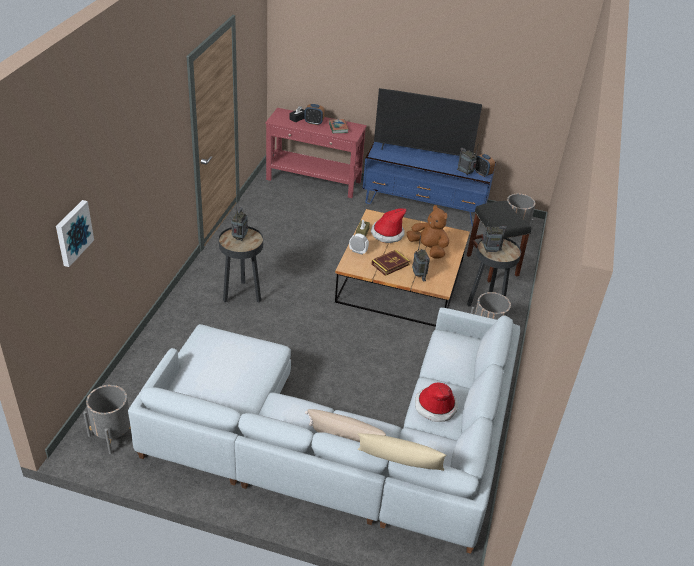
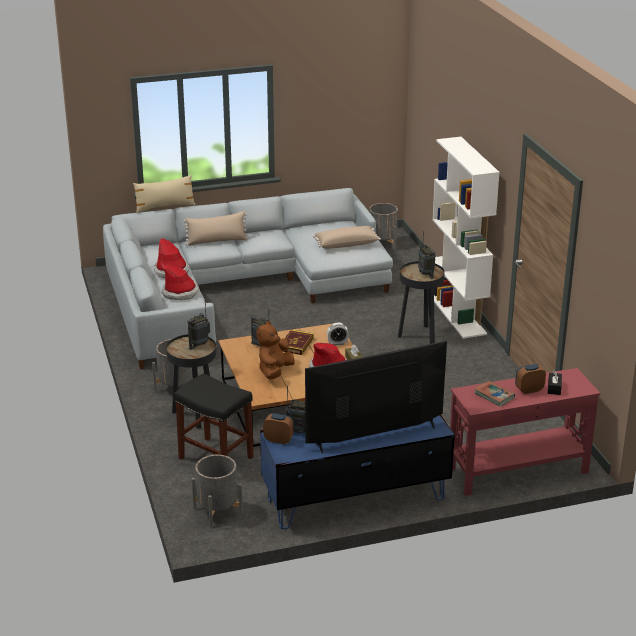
camera: 150 degrees right, 10 degrees down
(73, 232) = (434, 112): picture -> none
(182, 301) = (457, 314): none -> white bookcase
(219, 359) = (346, 244): none -> beige pillow
(428, 249) = (275, 371): brown plush toy -> brown plush toy turned 105 degrees clockwise
(447, 368) = (180, 293): none -> hat

